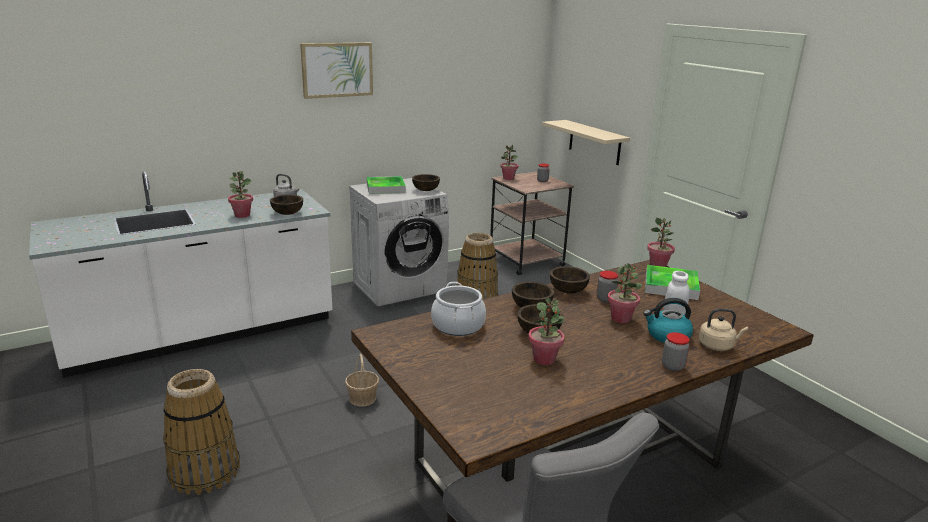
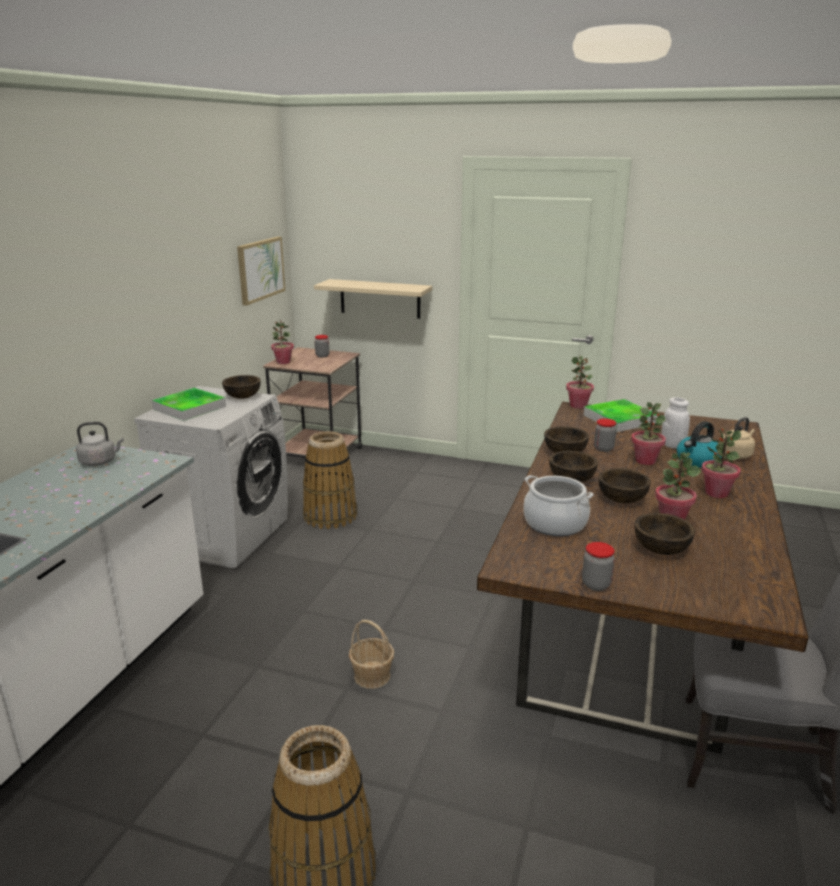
camera: 40 degrees left, 0 degrees up
(242, 215) = (75, 501): potted plant -> potted plant (716, 493)
(288, 213) = (138, 476): brown bowl -> brown bowl (661, 549)
(337, 70) = (95, 251): picture -> picture (260, 269)
(672, 366) = (746, 483): jar -> jar (596, 584)

